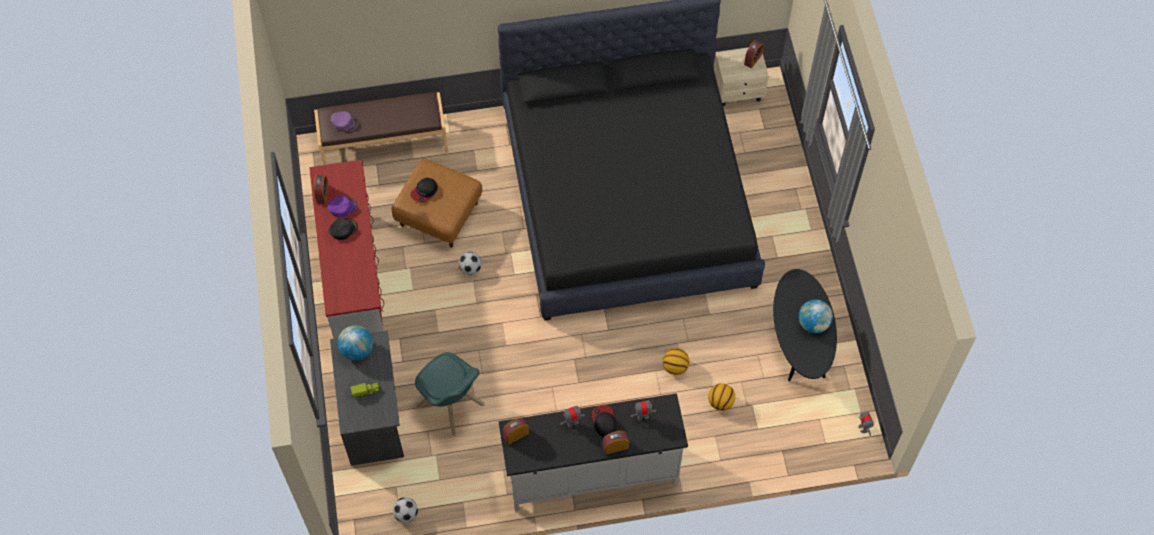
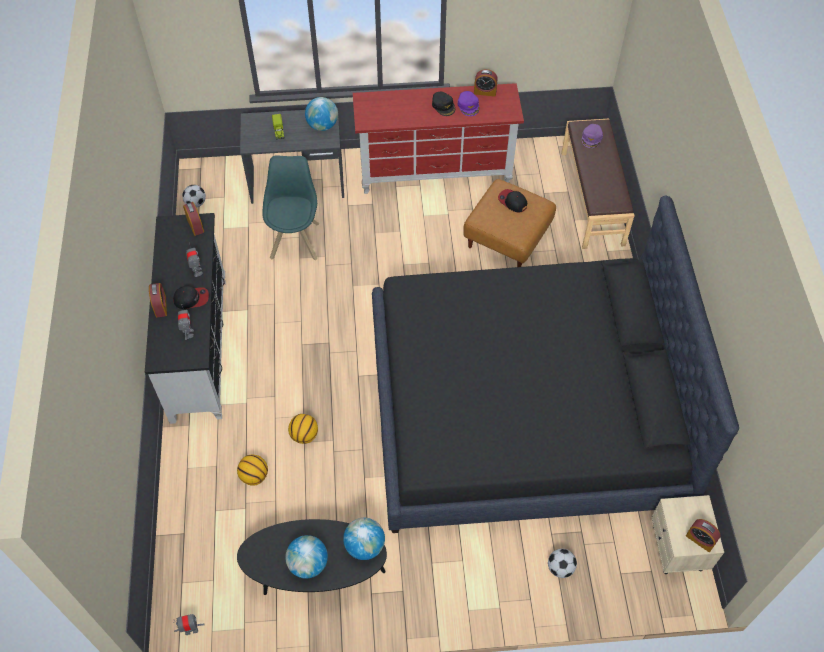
camera: 95 degrees right, 5 degrees down
(452, 405) = (295, 240): turquoise chair -> turquoise chair turned 135 degrees clockwise
(470, 268) = (442, 261): football -> football (560, 568)
(791, 284) = (364, 546): none -> globe

